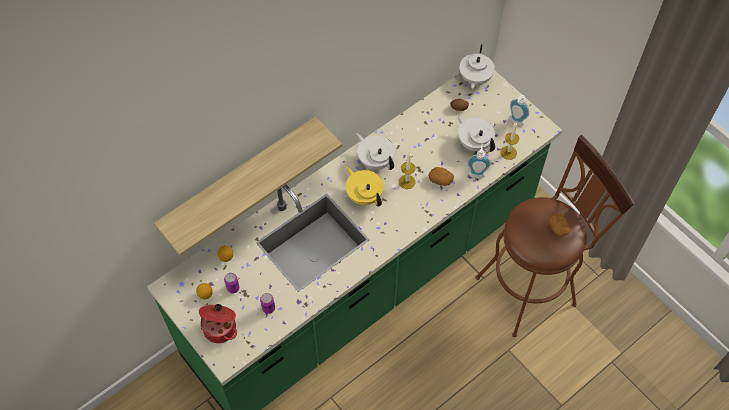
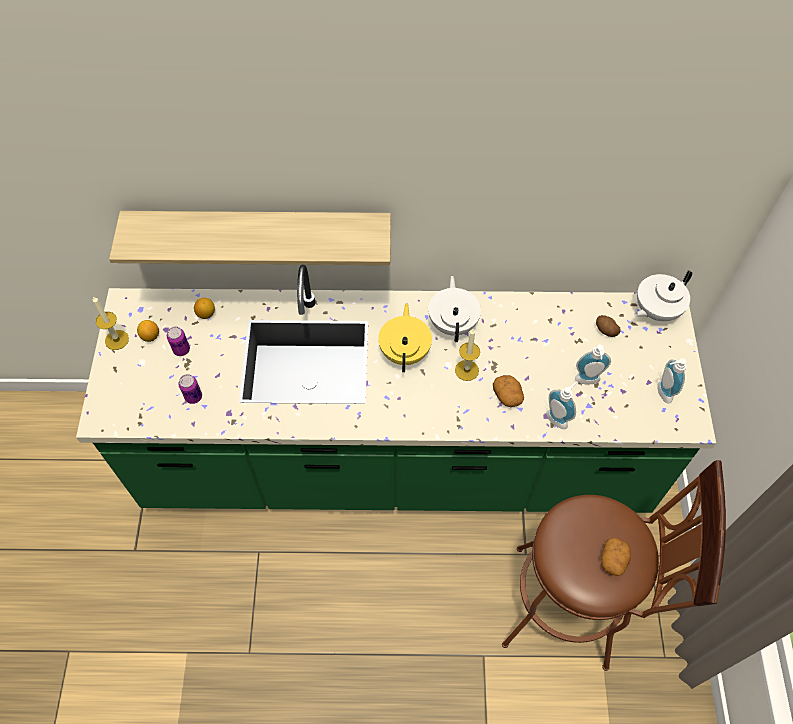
camera: 40 degrees right, 0 degrees up
(220, 328) = (130, 381): cooking pot -> none
(474, 143) = (587, 381): white teapot -> soap dispenser
(508, 152) = (620, 422): candle -> candle (116, 340)

